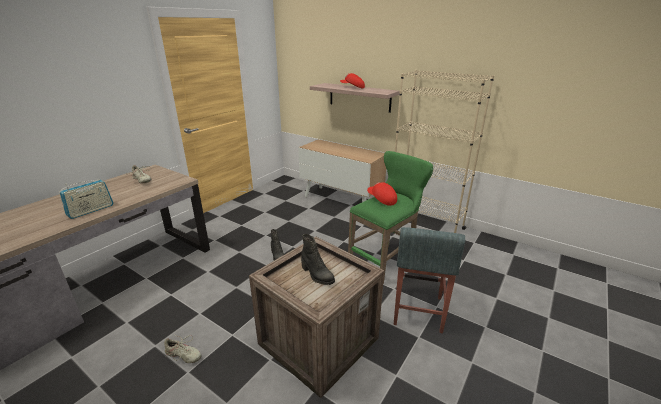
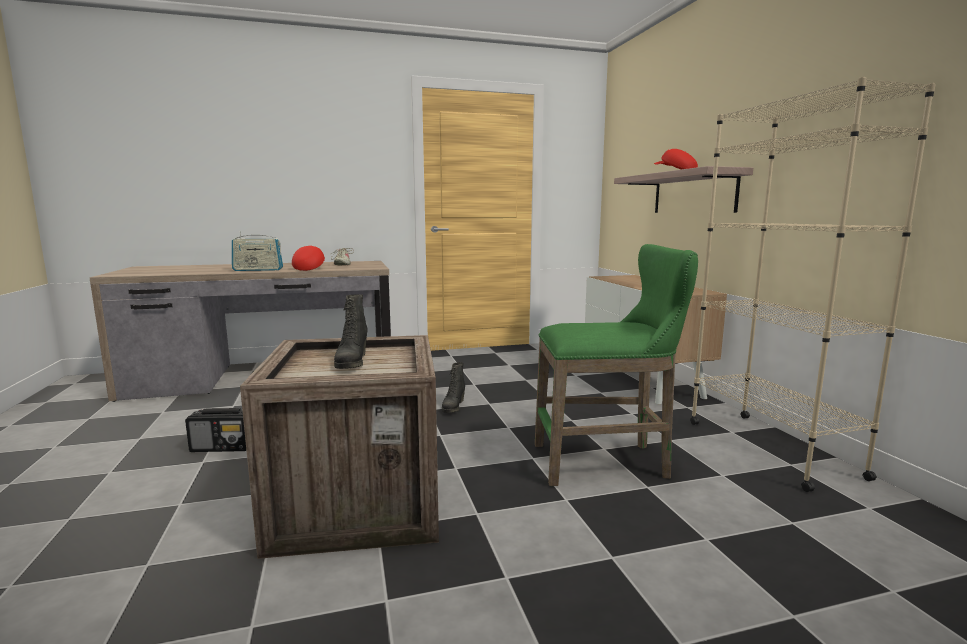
camera: 40 degrees right, 15 degrees down
(183, 355) = (223, 447): beige shoe -> radio
(381, 200) = (596, 322): red cap -> red cap (309, 268)
(417, 311) = (563, 545): grey stool -> none

